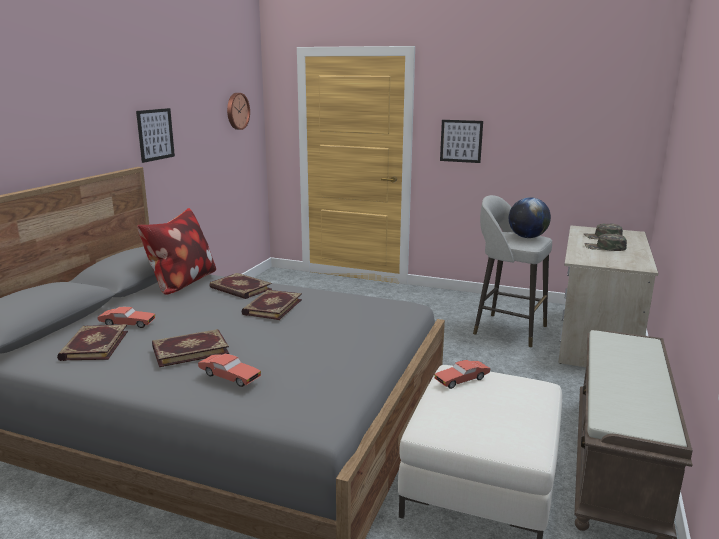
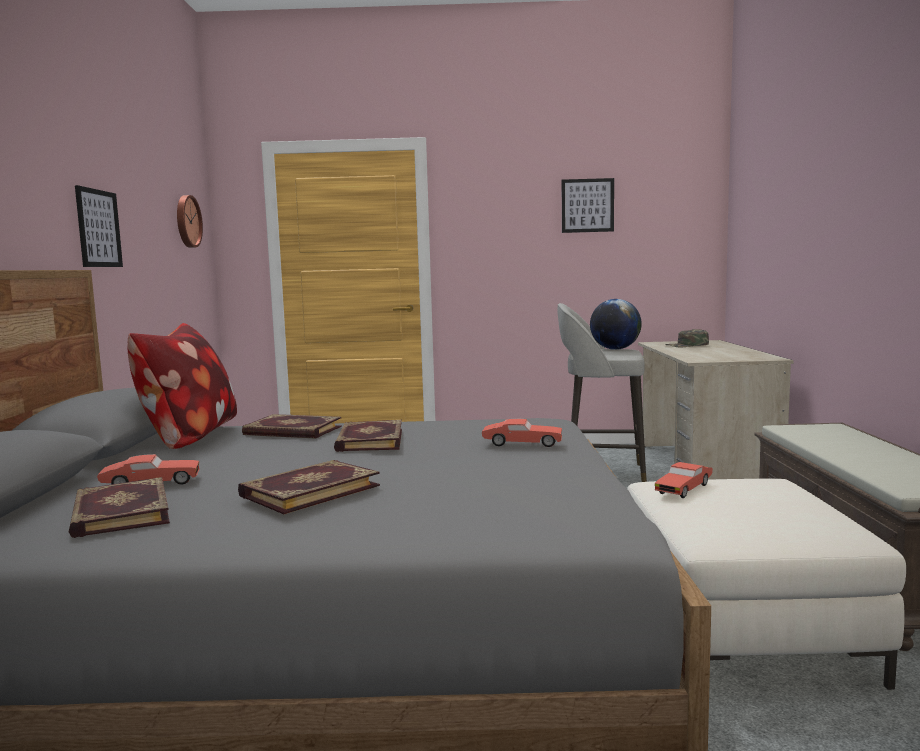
camera: 20 degrees left, 10 degrees down
(229, 377) = (421, 505): red toy car -> red toy car (522, 444)
(461, 141) = (494, 252): picture -> picture (587, 205)
(604, 247) = (705, 351): green cap -> none

